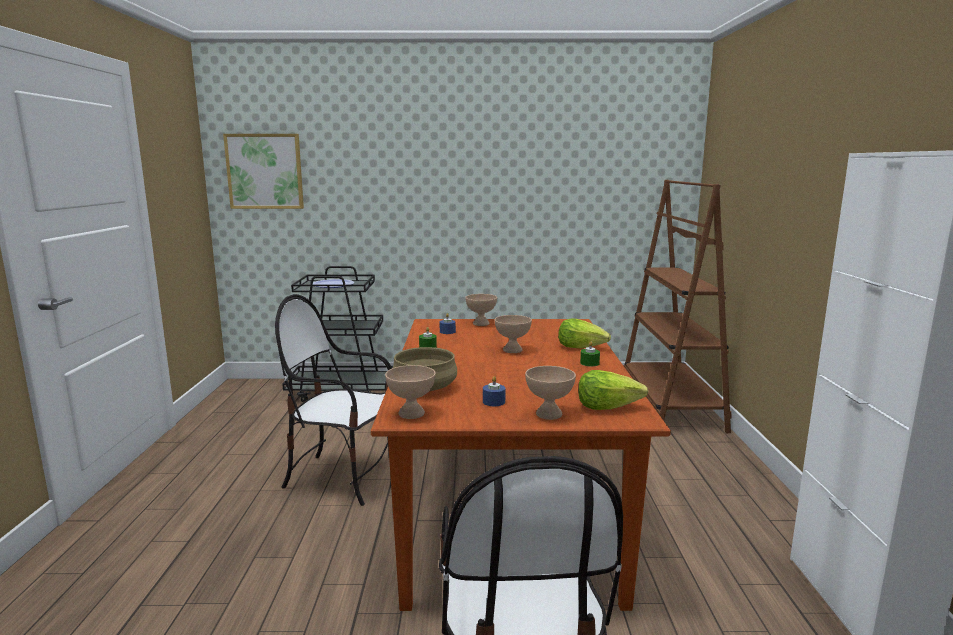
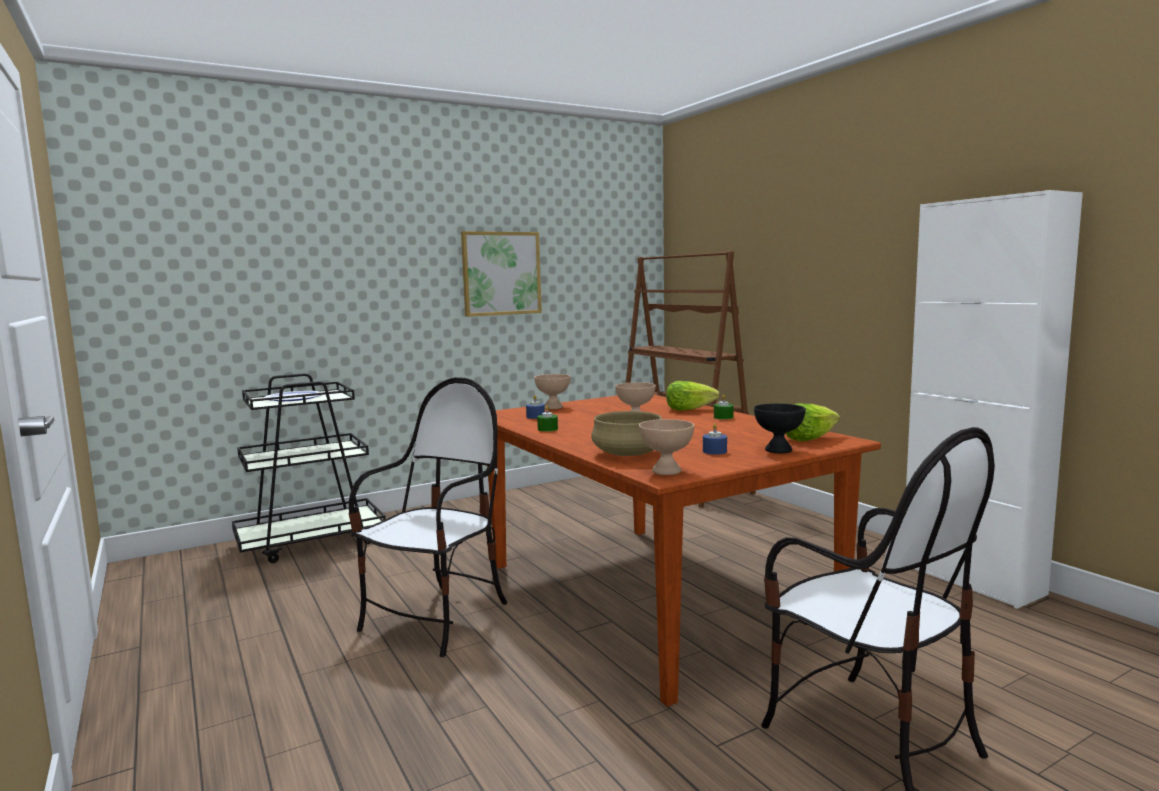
camera: 30 degrees left, 5 degrees down
(265, 171) = (167, 250): picture -> picture (501, 273)
(342, 477) = (437, 619): chair -> chair turned 135 degrees clockwise
(550, 414) = (779, 450): beige bowl -> black bowl

